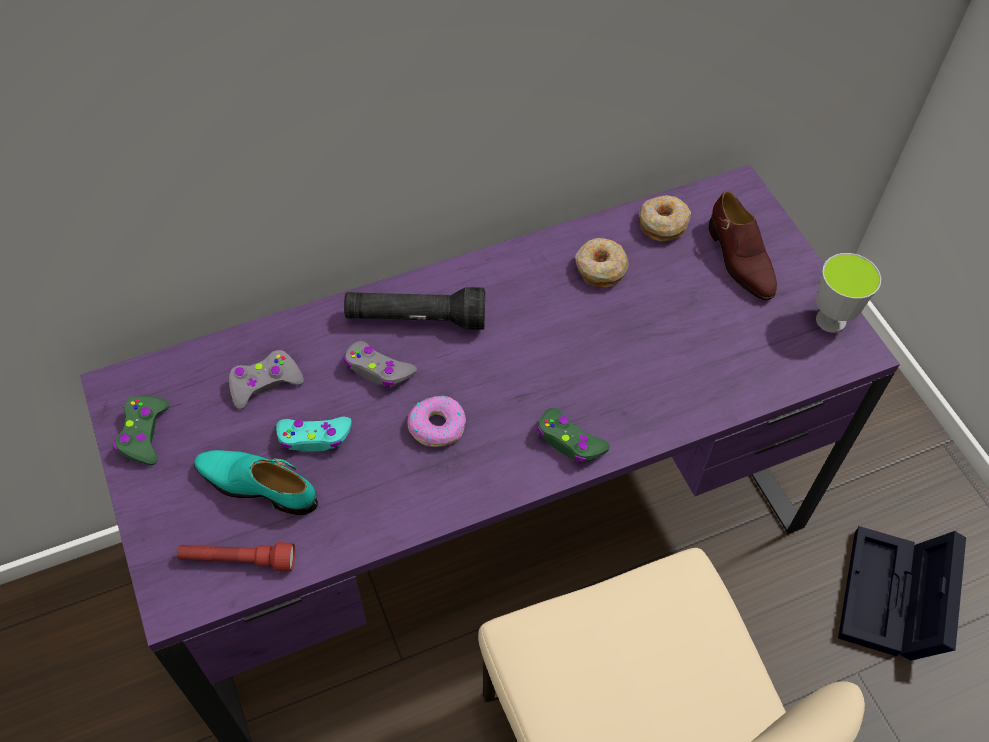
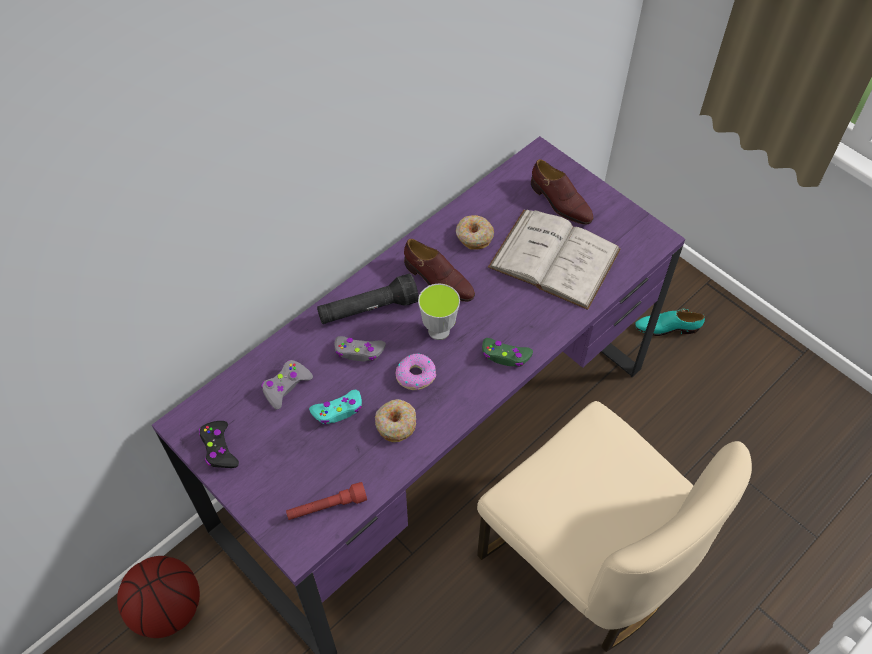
camera: 20 degrees left, 0 degrees up
(82, 613) = (167, 608): none -> basketball
(143, 434) = (219, 449): green game controller -> black game controller
(257, 486) = (315, 455): turquoise shoe -> turquoise shoe (667, 327)
(525, 311) = (438, 280): none -> brown shoe
(662, 224) = (501, 193): donut -> donut (395, 424)
(698, 331) = (554, 258): none -> white book
(830, 320) = (633, 224): cup -> cup (439, 331)
(894, 601) = (715, 397): black storage box -> none

